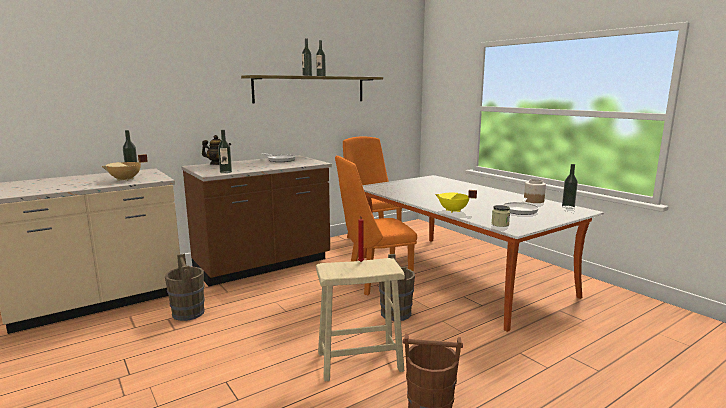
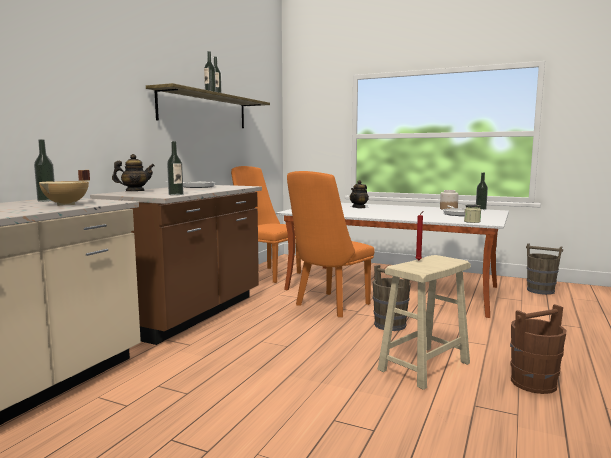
camera: 30 degrees left, 5 degrees down
(188, 313) = (176, 374): brown bucket -> brown bucket (540, 290)
(445, 187) = (359, 207): none -> teapot
(453, 211) = (414, 218): yellow cooking pot -> none

